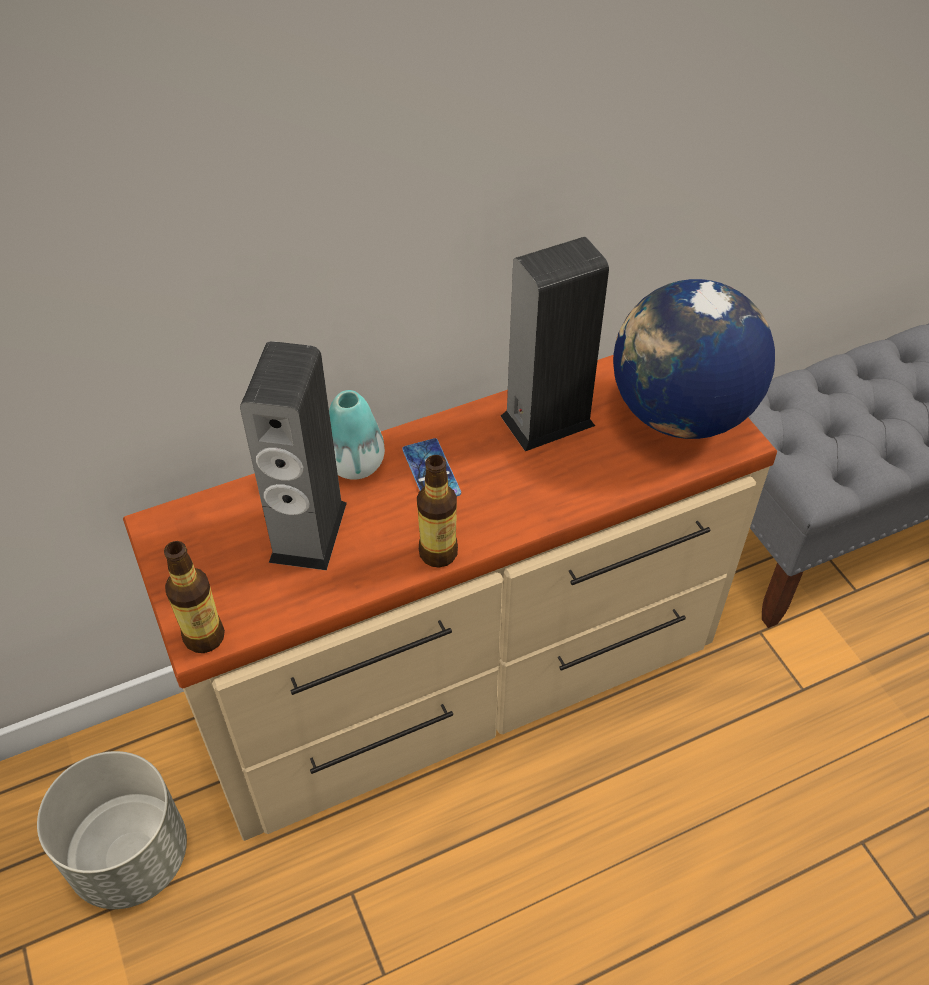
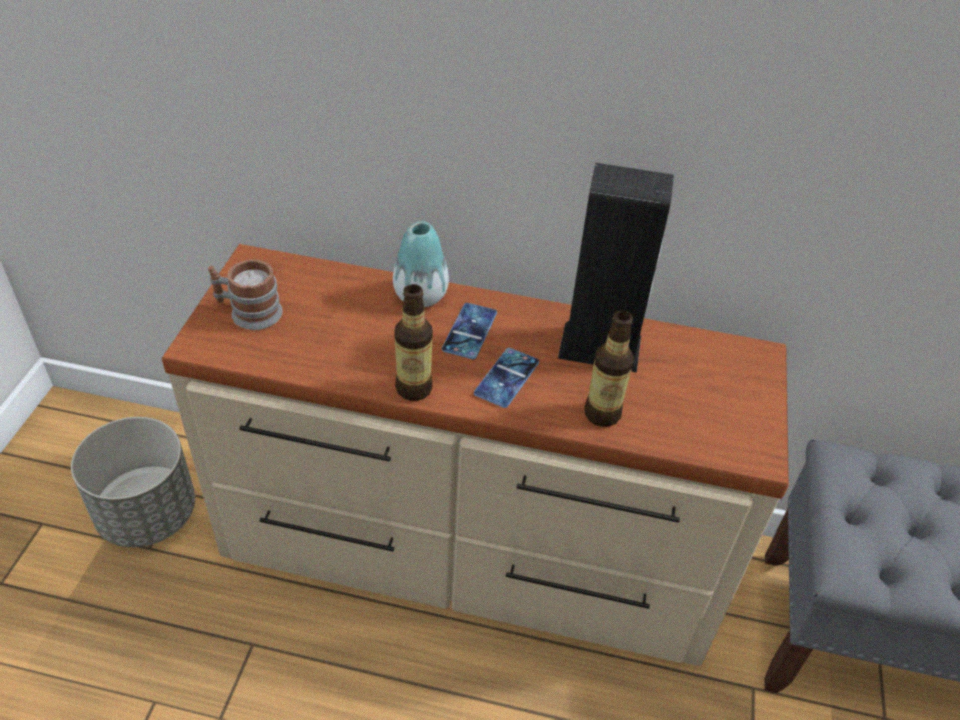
camera: 35 degrees right, 5 degrees down
(204, 637) = (203, 344): bottle -> bottle (602, 414)
(213, 578) = (248, 312): none -> mug
(308, 532) = (340, 320): speaker -> none
(503, 494) = (506, 378): none -> phone
(679, 415) = (721, 405): globe -> none

